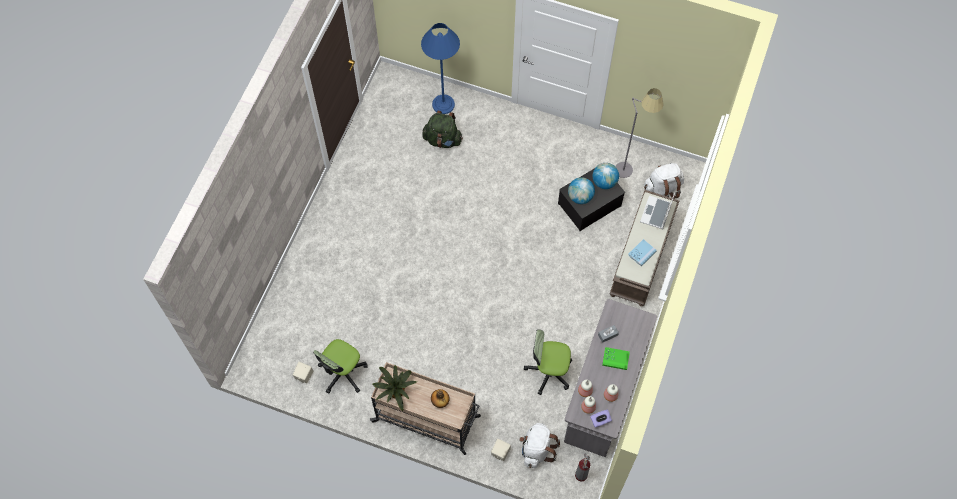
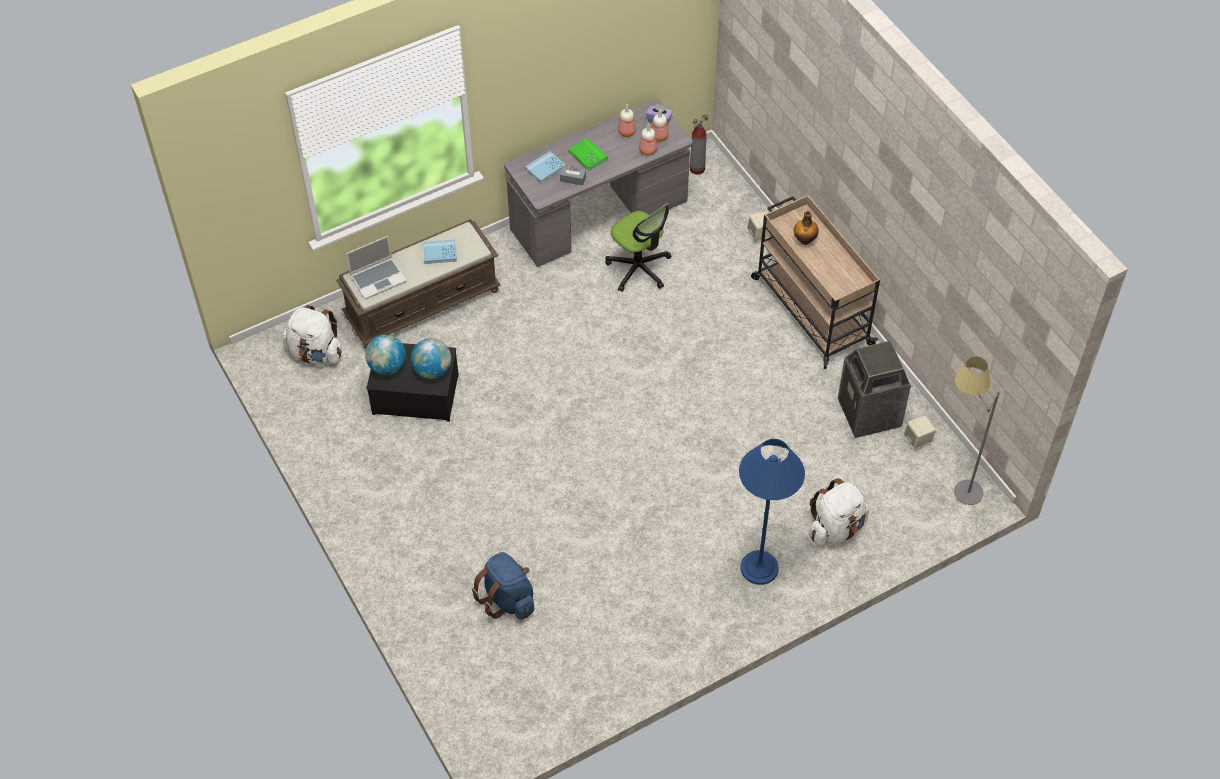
camera: 140 degrees left, 10 degrees down
(342, 373) = (869, 414): office chair -> trash can
(395, 391) = (846, 278): potted plant -> none
(442, 140) = (507, 599): green backpack -> blue backpack
(443, 104) = (459, 647): blue floor lamp -> blue floor lamp (759, 568)
(537, 449) = (720, 214): white backpack -> white backpack (836, 528)
(630, 166) = (320, 402): grey floor lamp -> grey floor lamp (954, 490)
(630, 330) = (545, 168): none -> blue book

